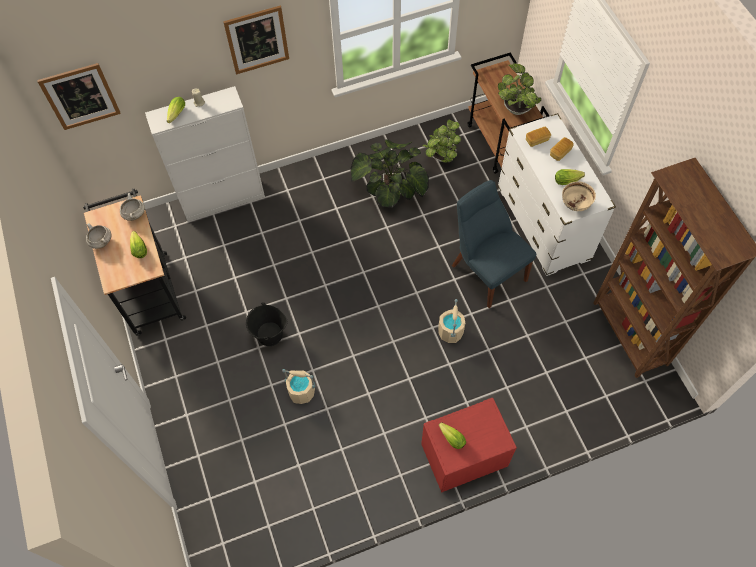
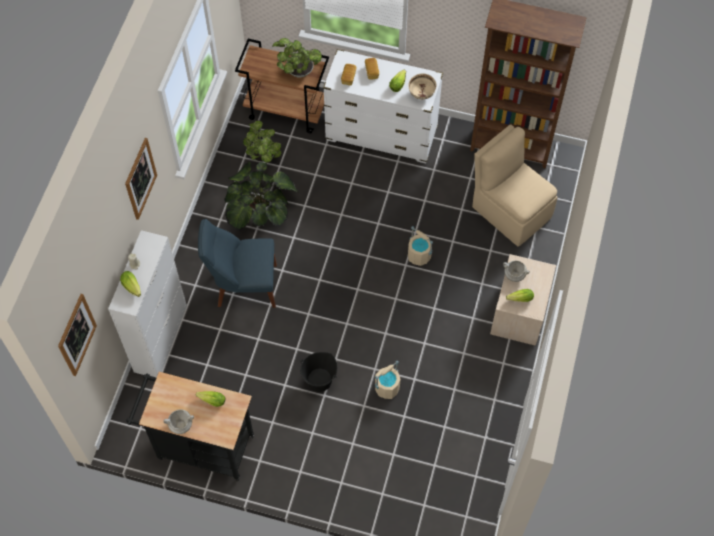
camera: 55 degrees left, 0 degrees up
(134, 214) = (174, 386): white cooking pot -> white cooking pot (514, 275)
(463, 455) = (519, 313): red nightstand -> beige nightstand
(486, 270) = (388, 197): blue chair -> blue chair (243, 285)
(562, 376) = (510, 210): none -> beige chair

